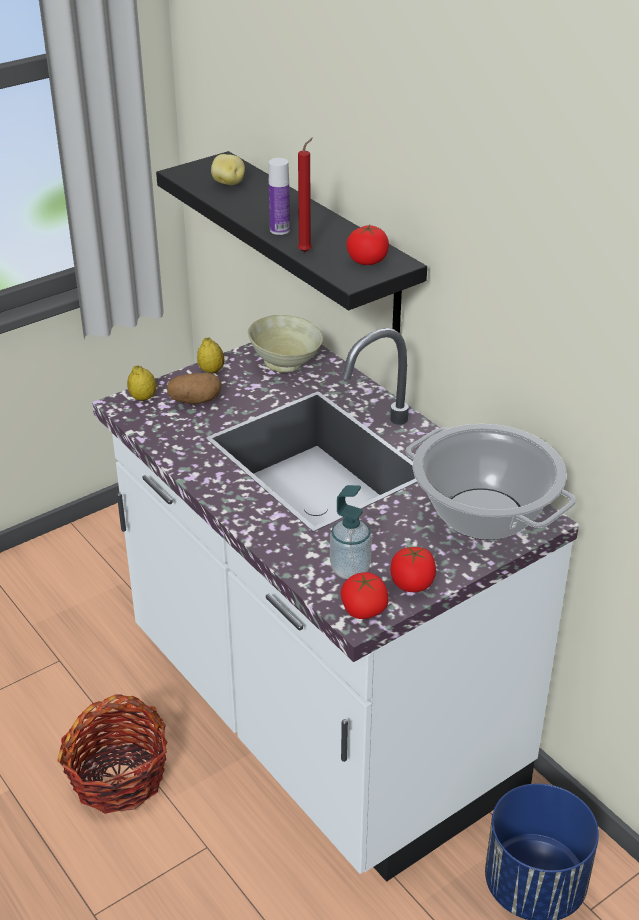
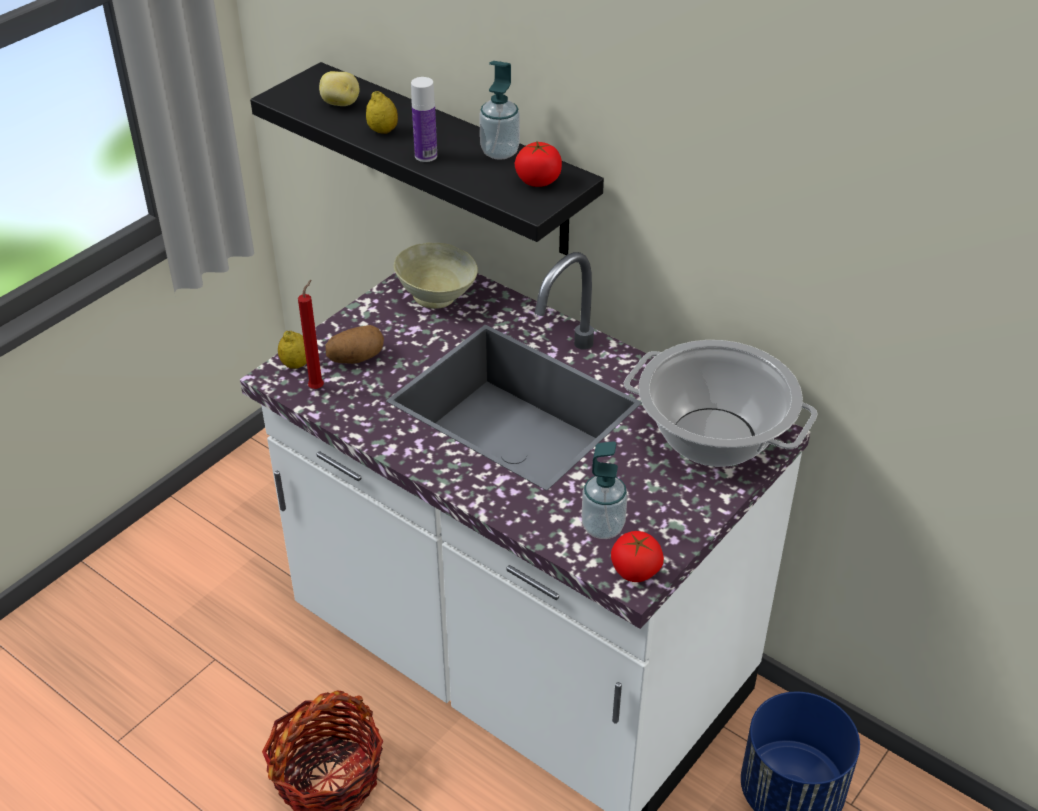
camera: 15 degrees left, 5 degrees up
(211, 371) = (359, 319): lemon -> lemon (383, 131)
(306, 251) = (467, 178): red candle -> red candle (318, 387)
(345, 235) = (499, 152): none -> soap dispenser
(412, 583) = (672, 530): tomato -> none

